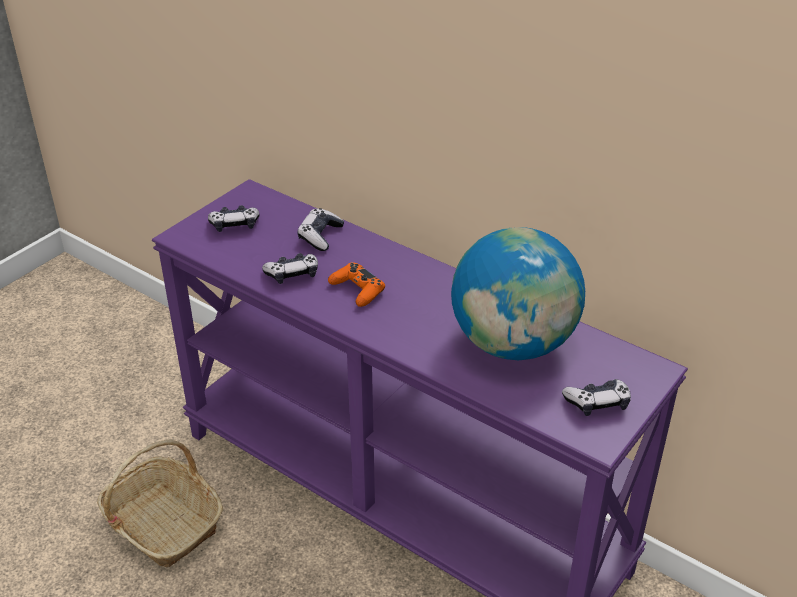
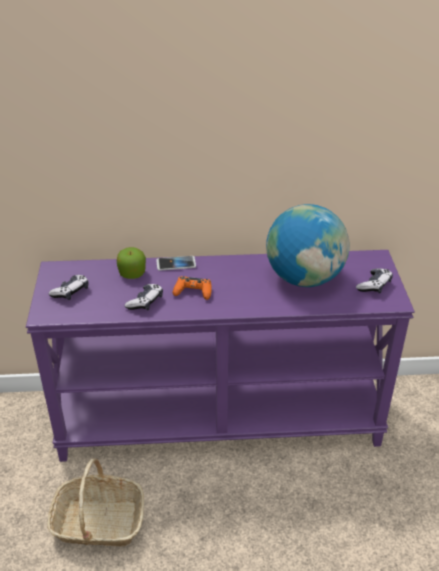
camera: 40 degrees left, 0 degrees up
(320, 236) = (132, 273): game controller -> apple
(380, 249) = (176, 264): none -> phone

